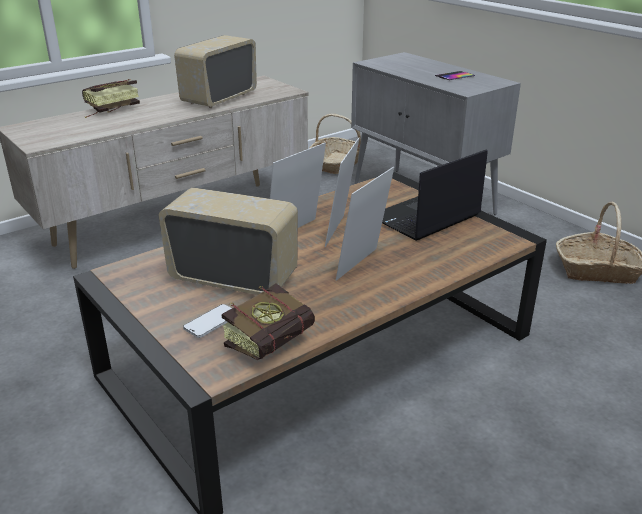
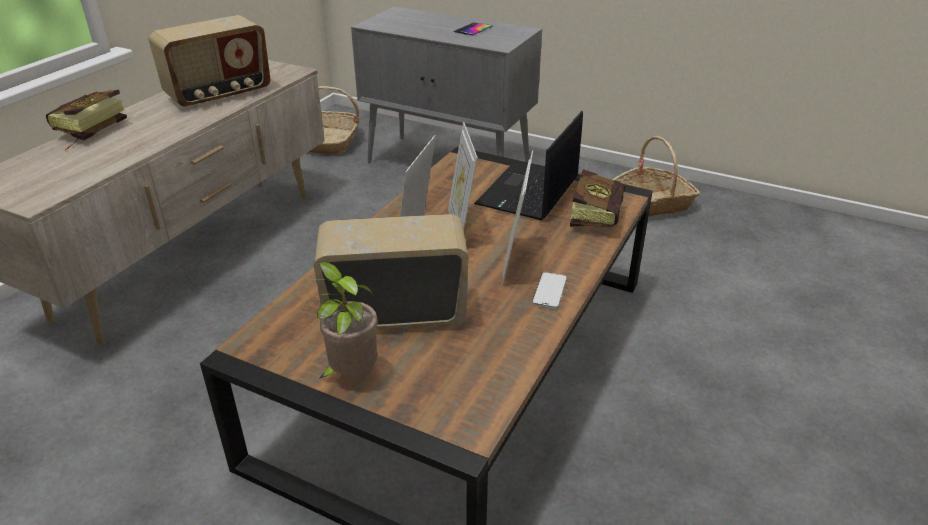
camera: 25 degrees left, 5 degrees up
(163, 311) = (350, 375): none -> potted plant
(211, 322) = (415, 372): phone -> phone (549, 292)
(219, 99) = (219, 95): radio -> radio turned 135 degrees counterclockwise
(276, 341) = (500, 372): book -> book (596, 215)

